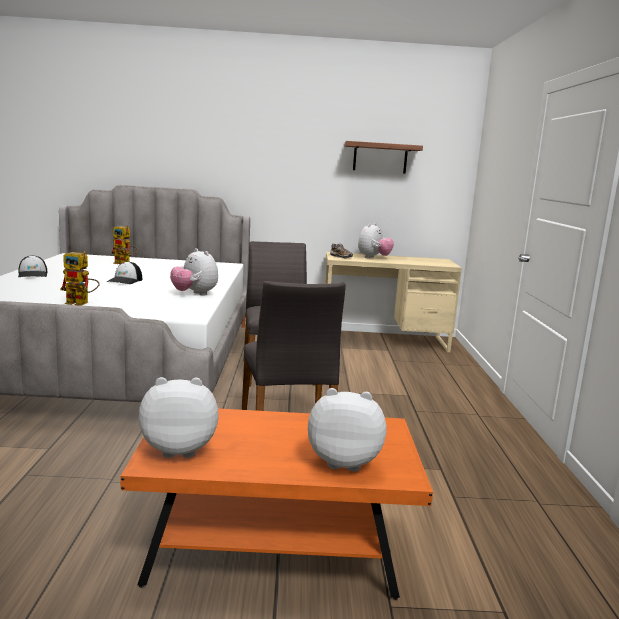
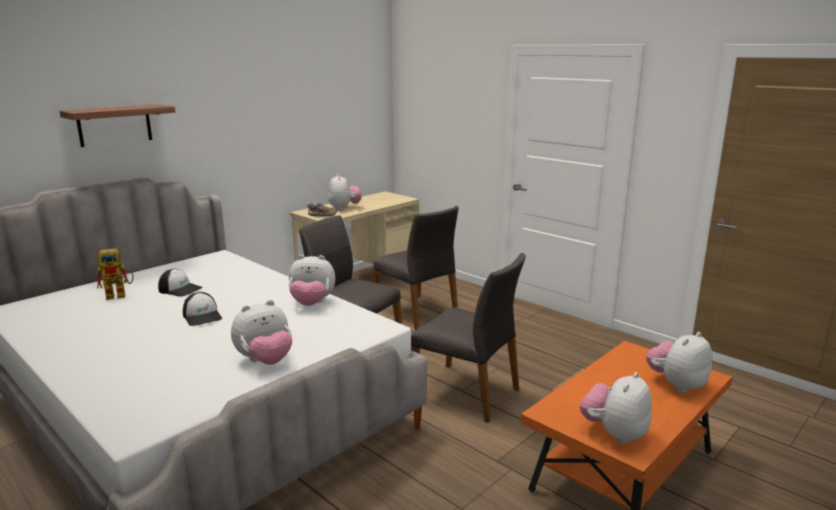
camera: 45 degrees left, 5 degrees up
(33, 274) = (78, 354): cap -> cap (180, 289)
(82, 303) = (265, 361): toy robot -> plush toy
(380, 158) = (321, 107): shelf -> shelf (114, 125)
(381, 373) = (417, 312): none -> grey chair

